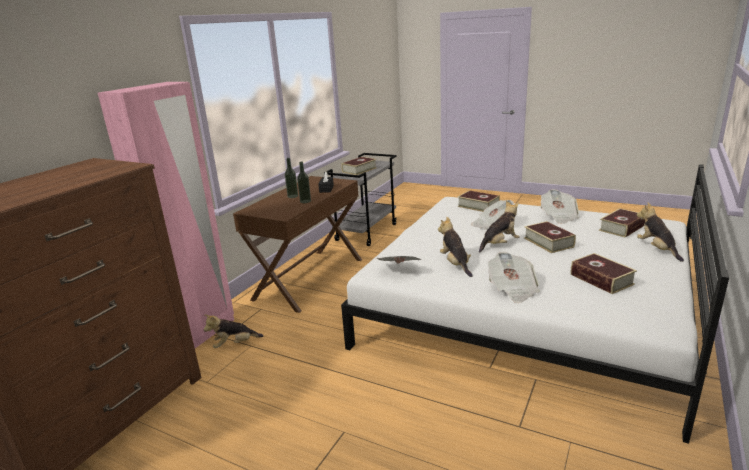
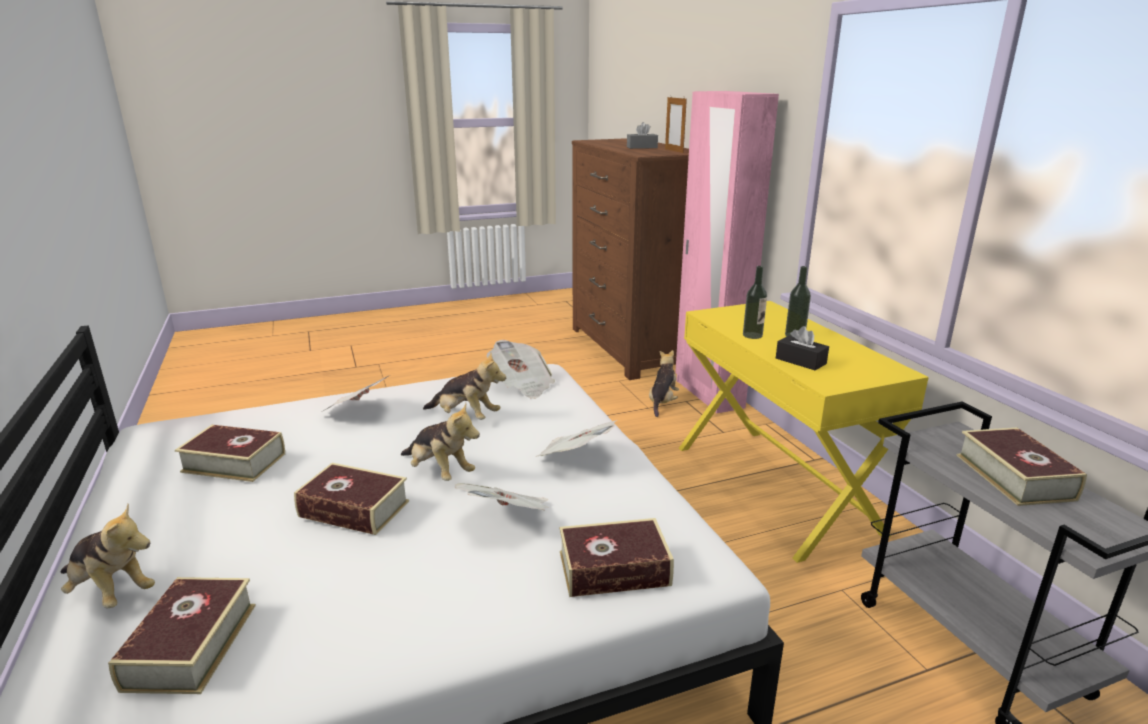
camera: 130 degrees right, 0 degrees up
(47, 182) = (642, 147): none -> grey tissue box
(81, 168) = (674, 151): none -> picture frame
(309, 278) = (775, 487): brown desk -> yellow desk
(499, 244) = (439, 472): plush toy -> plush toy turned 60 degrees counterclockwise
(558, 216) = (380, 622): newspaper -> newspaper (575, 457)

